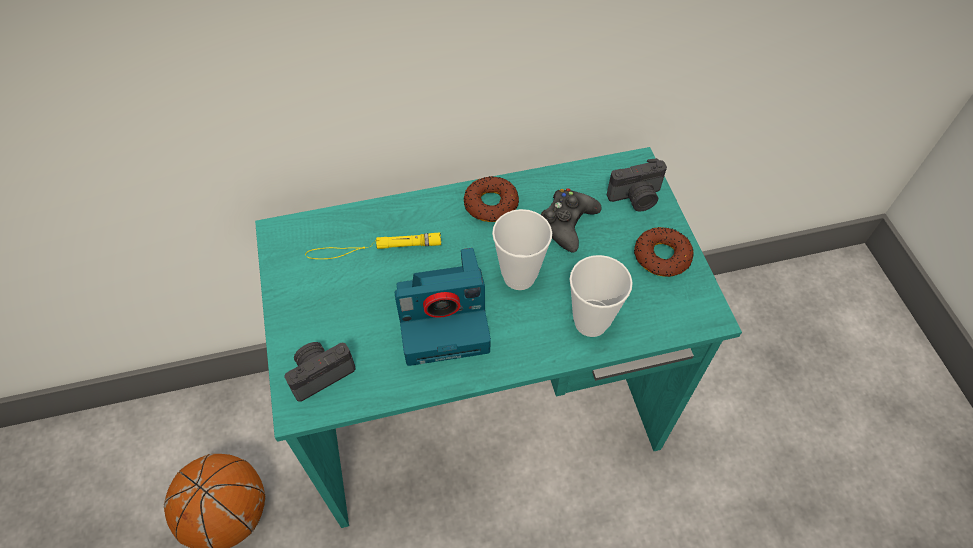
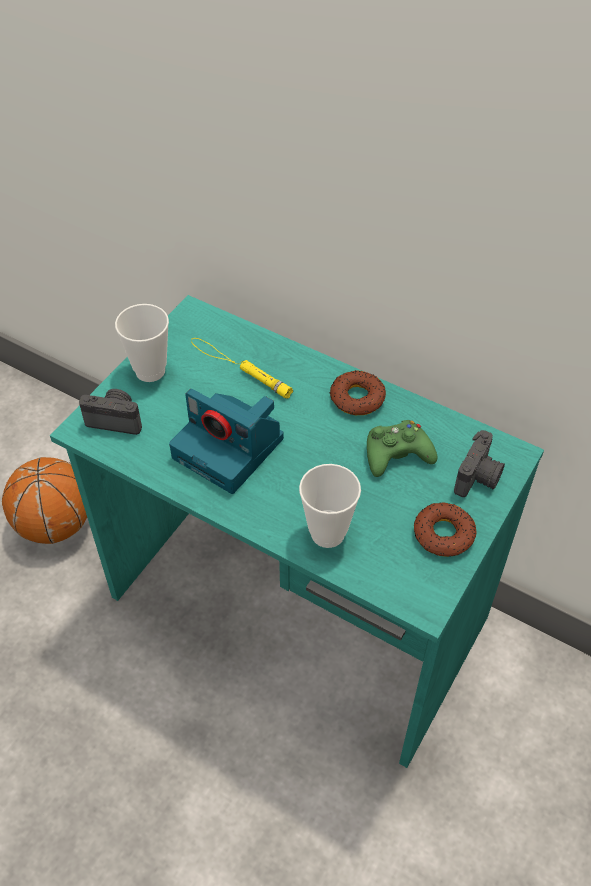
camera: 45 degrees right, 5 degrees down
(519, 276) = (315, 462): cup -> cup (150, 371)
(566, 224) = (397, 454): black game controller -> green game controller
(636, 198) = (479, 478): camera -> camera turned 90 degrees counterclockwise

